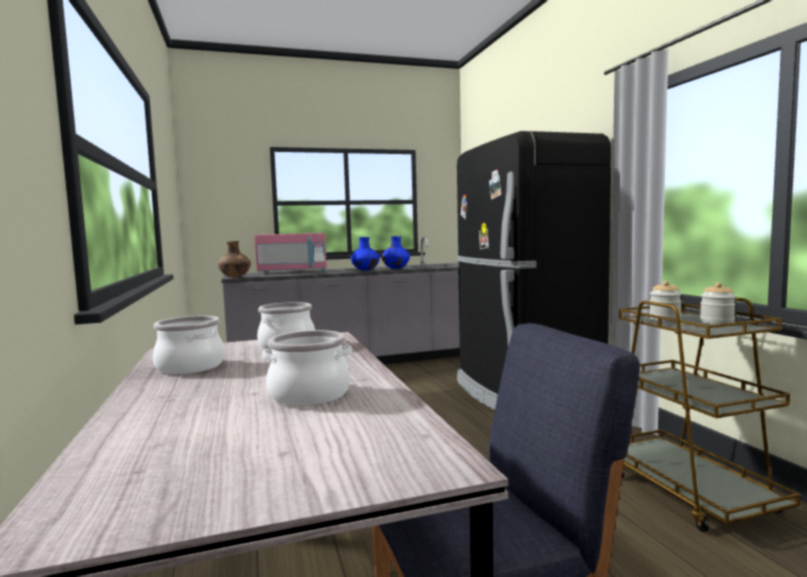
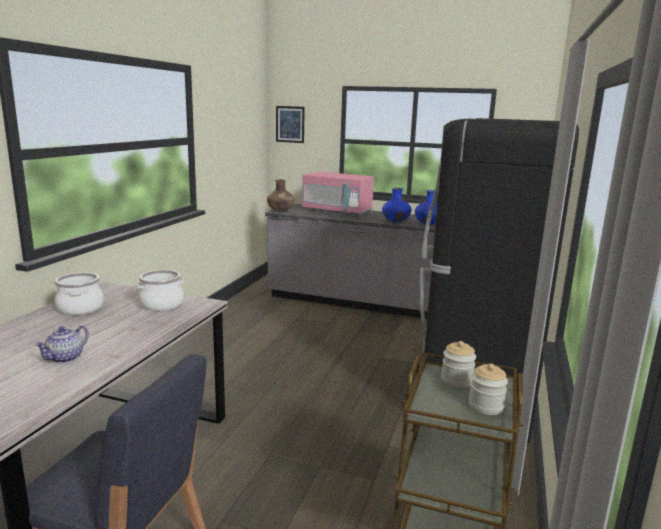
camera: 35 degrees right, 10 degrees up
(210, 188) = (290, 124): none -> picture
(309, 394) = (65, 358): cooking pot -> teapot

